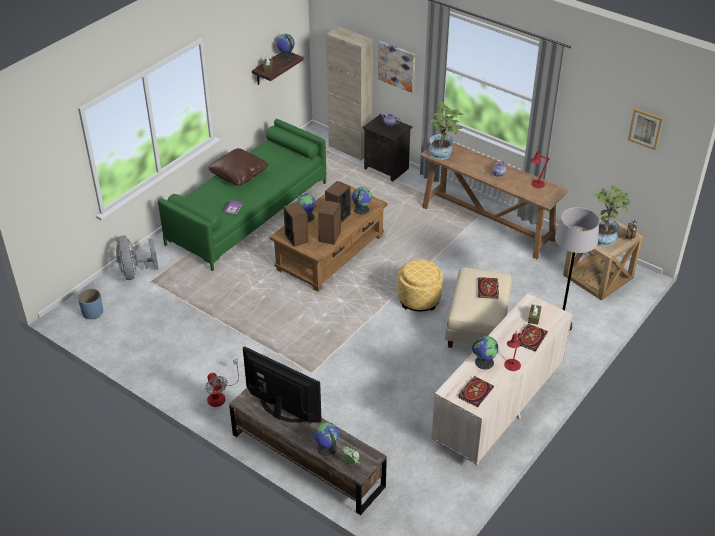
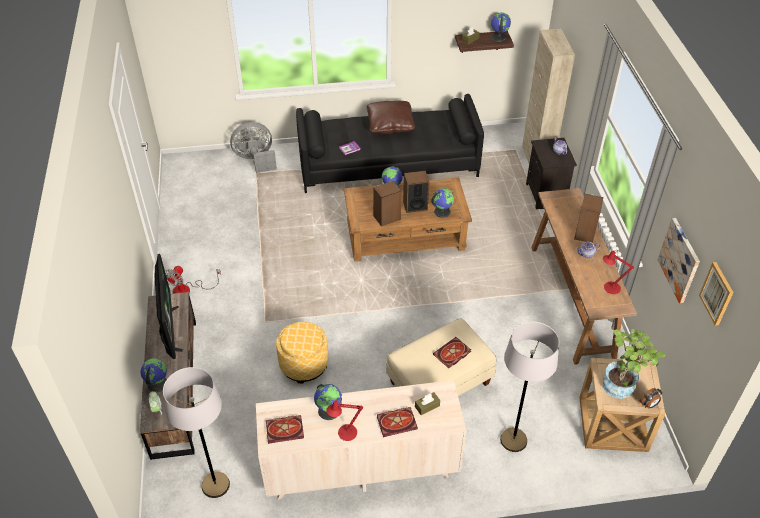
camera: 45 degrees right, 5 degrees up
(92, 312) = (194, 171): blue planter -> none
(135, 272) = (256, 160): grey fan -> grey fan turned 45 degrees clockwise
(248, 212) = (388, 164): green sofa -> black sofa
(296, 238) = (361, 202): speaker -> speaker (585, 233)
(397, 66) = (583, 94): picture -> picture (679, 260)
(419, 299) = (423, 324): ottoman -> ottoman (304, 364)
(427, 491) = (215, 485): none -> grey floor lamp
(443, 154) = (560, 204): potted plant -> none

